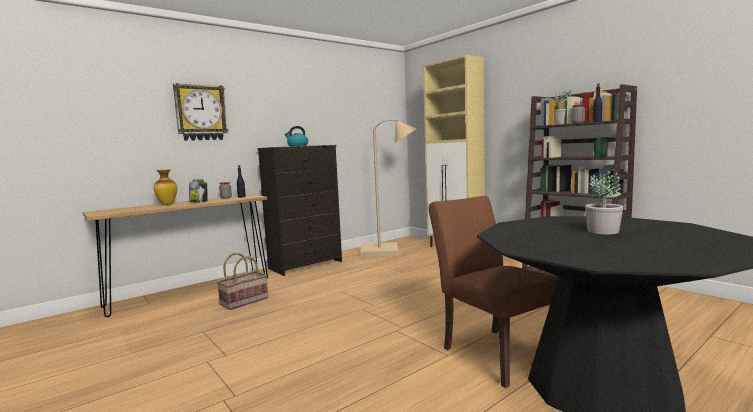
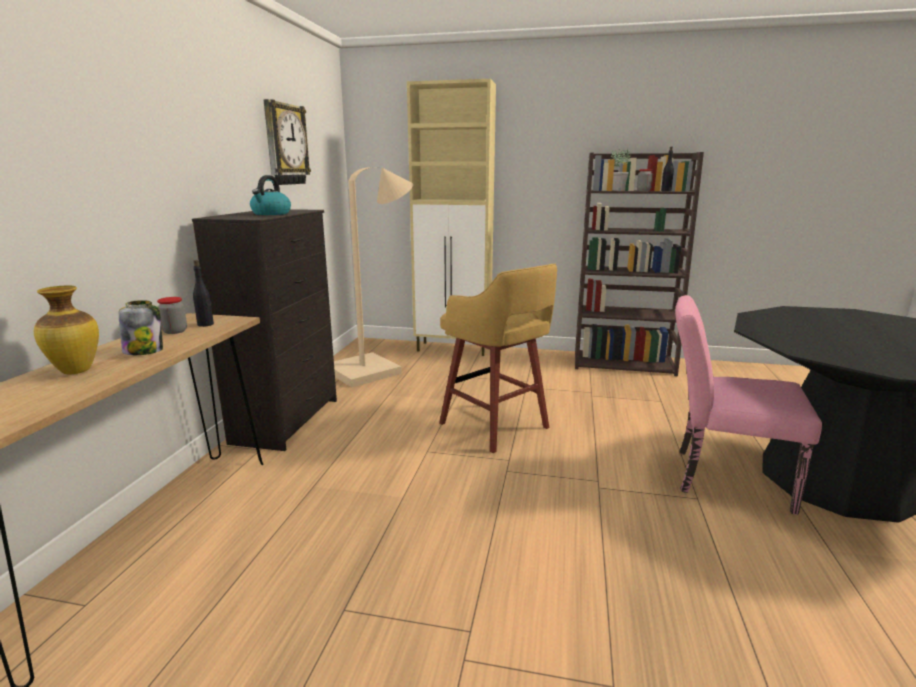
camera: 40 degrees left, 10 degrees up
(201, 113) = (81, 139): wall clock -> wall clock (285, 144)
(244, 301) = (305, 521): basket -> none
(398, 290) = (496, 427): none -> yellow stool
(493, 352) = (721, 477): brown chair -> pink chair
(603, 231) = (850, 330): potted plant -> none

